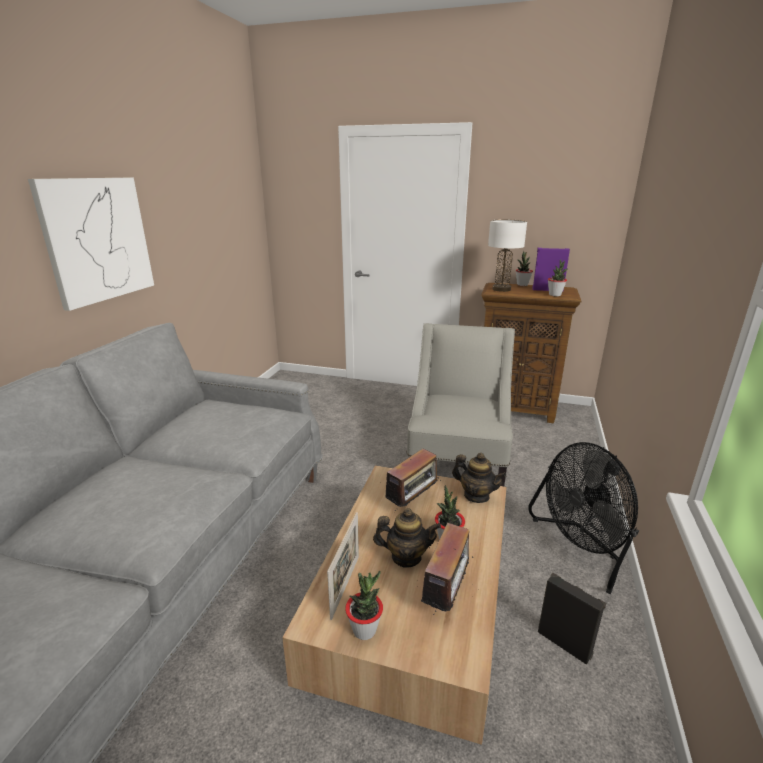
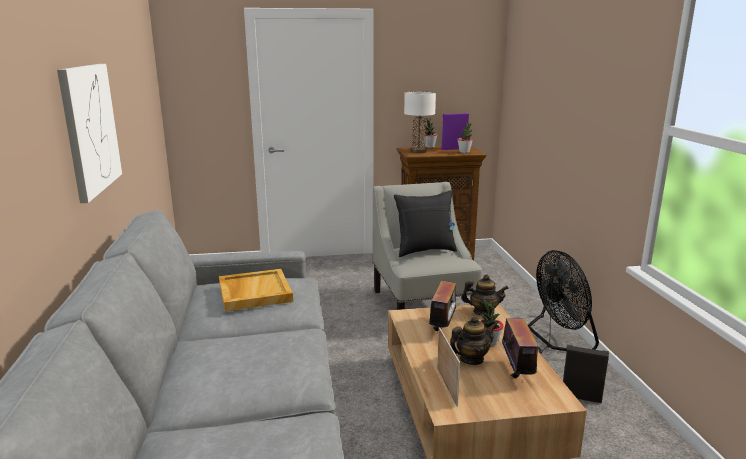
camera: 25 degrees left, 5 degrees down
(227, 419) = (254, 292): none -> beige tray
(364, 630) = (485, 404): potted plant -> none
(459, 404) = (425, 251): none -> black pillow
(582, 544) = (551, 338): black fan -> black fan turned 150 degrees counterclockwise

